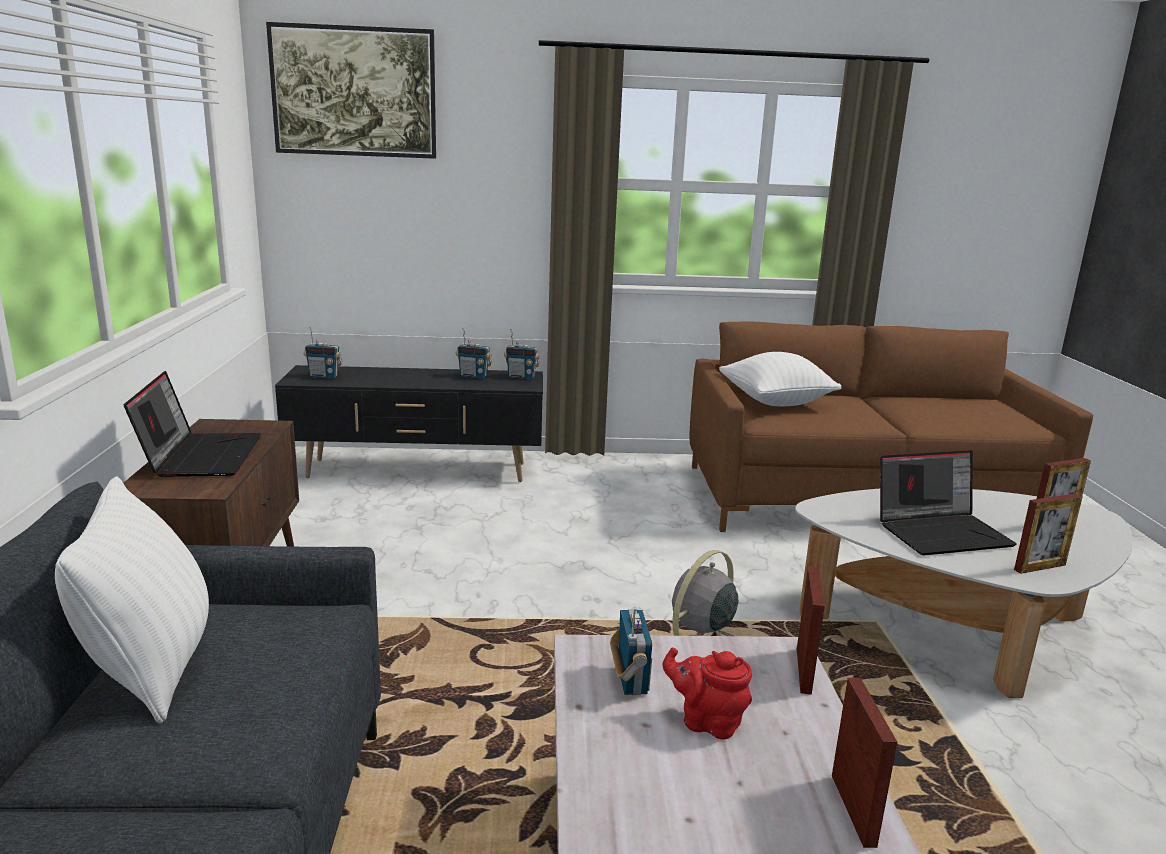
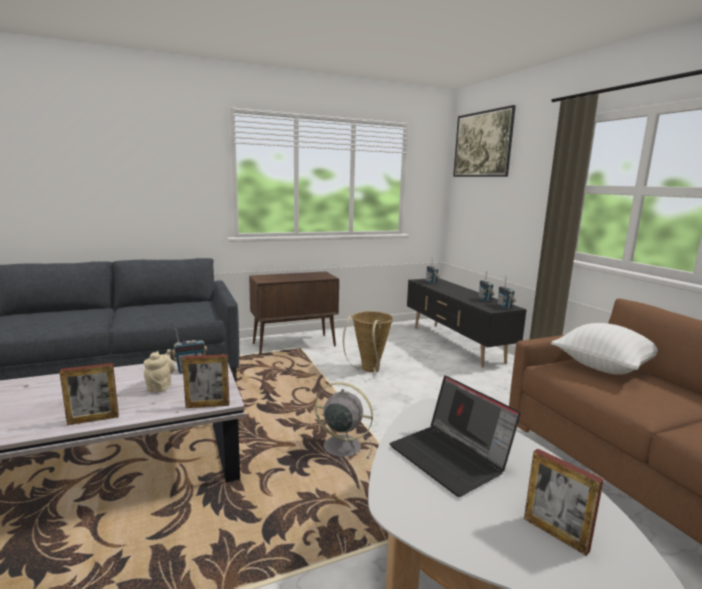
camera: 70 degrees right, 5 degrees down
(152, 667) = (169, 305): white pillow -> none
(201, 456) = (291, 276): laptop -> none
(451, 568) = (368, 370): none -> basket
(707, 722) = (160, 386): red teapot -> beige teapot
(1039, 567) = (424, 511): picture frame -> none

